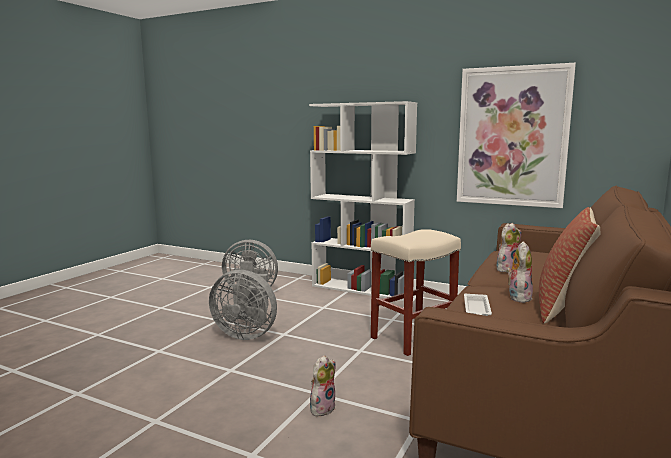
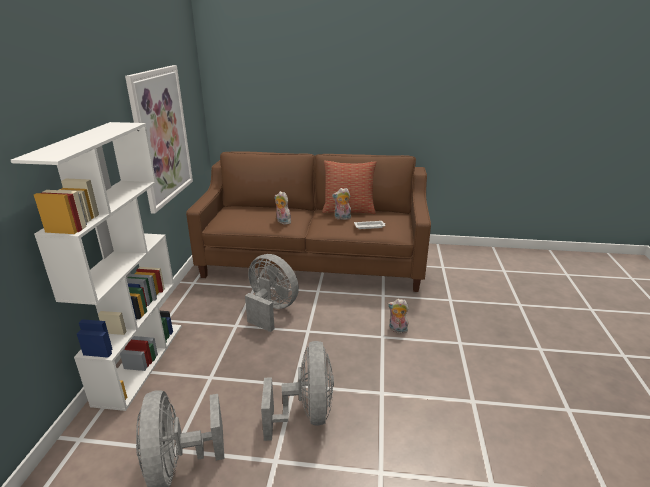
camera: 110 degrees left, 15 degrees up
(413, 337) = (271, 310): beige stool -> grey fan

